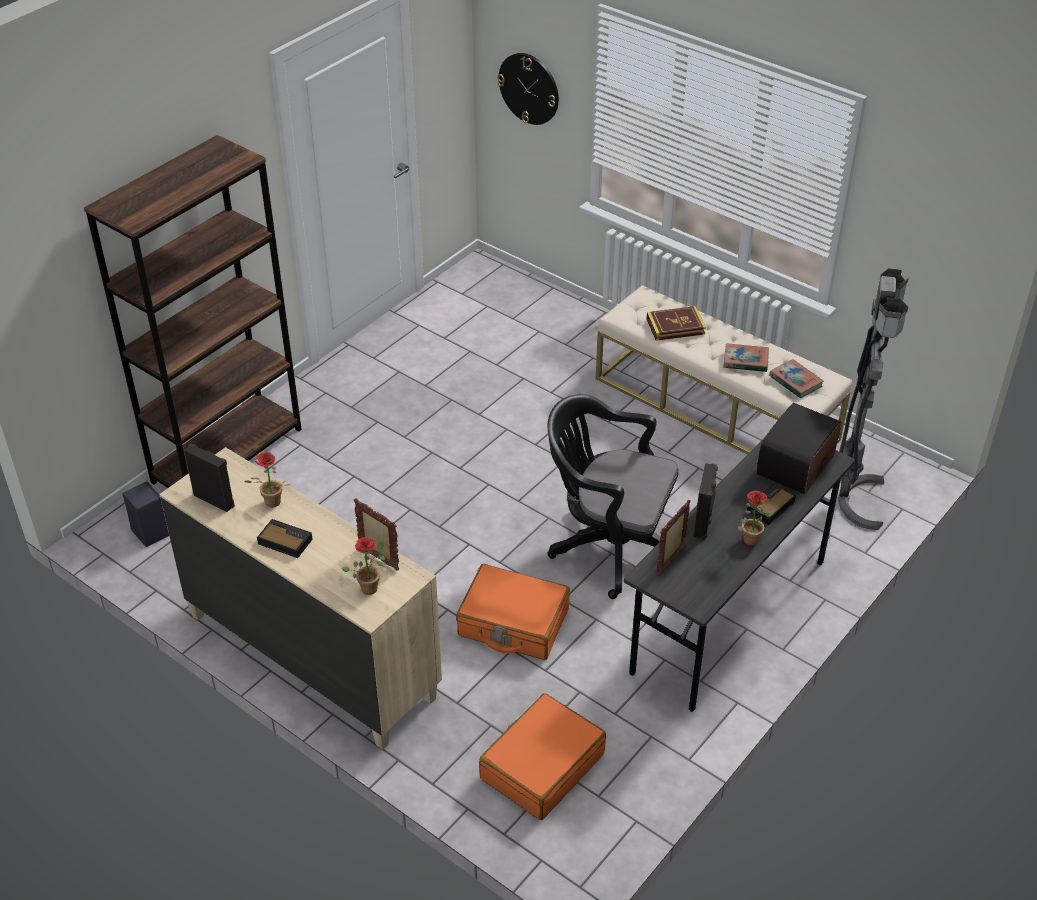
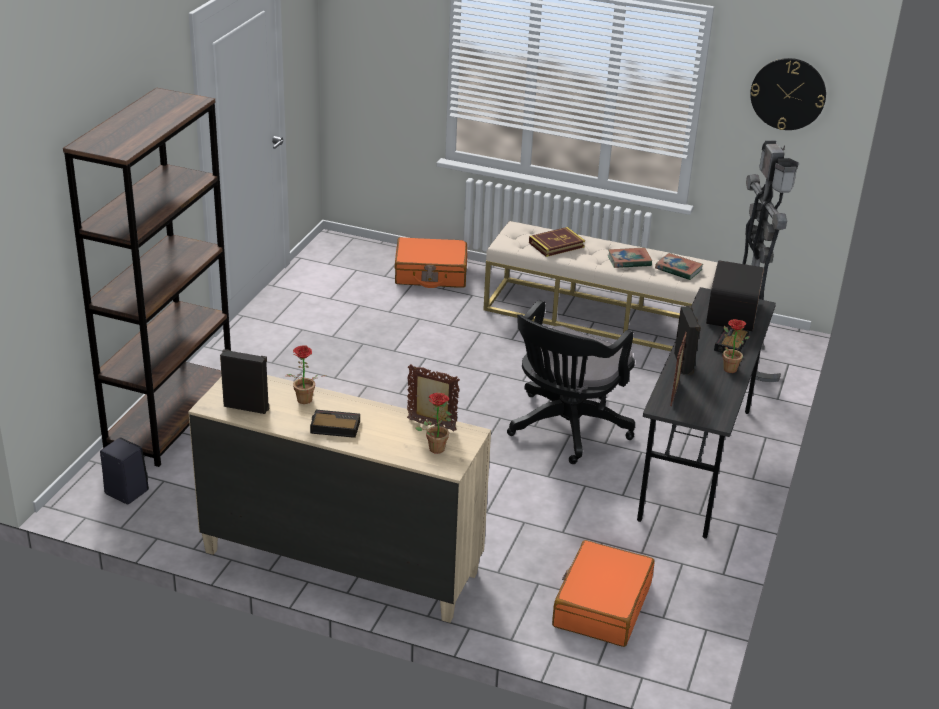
camera: 20 degrees left, 10 degrees down
(513, 623) = (514, 502): orange suitcase -> orange suitcase (430, 273)
(529, 88) = (380, 60): wall clock -> wall clock (788, 94)
(609, 545) = (565, 429): black office chair -> black office chair turned 60 degrees counterclockwise

